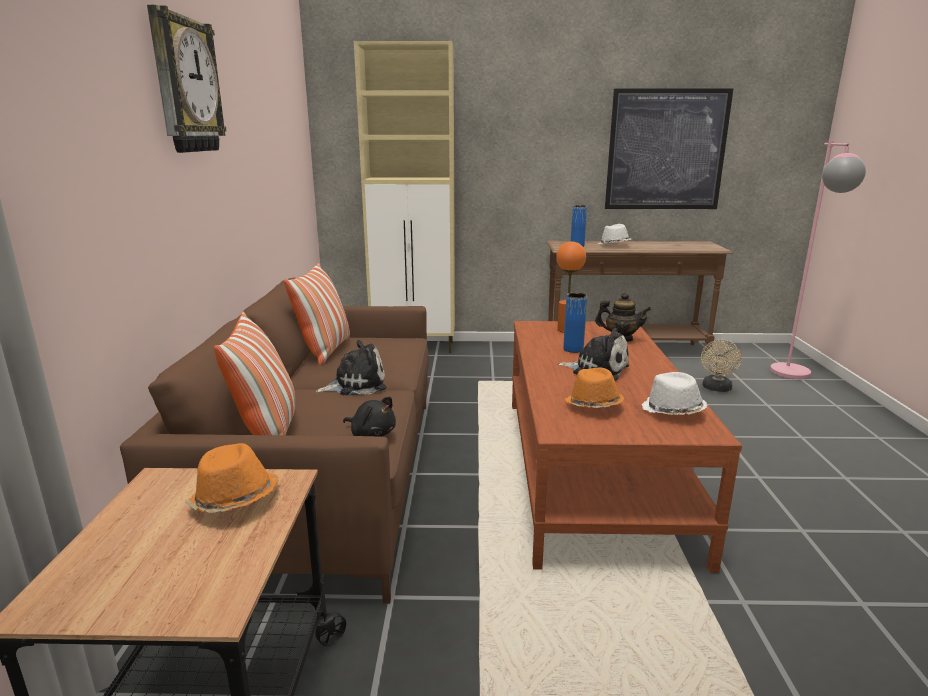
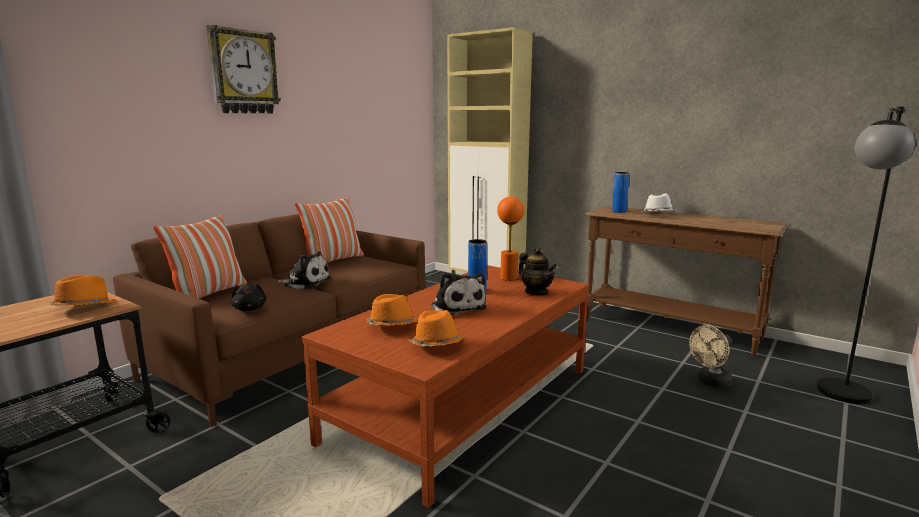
camera: 35 degrees right, 5 degrees down
(666, 150) = (733, 120): picture -> none
(672, 411) = (436, 345): white hat -> orange hat
(794, 377) = (840, 398): pink floor lamp -> black floor lamp

